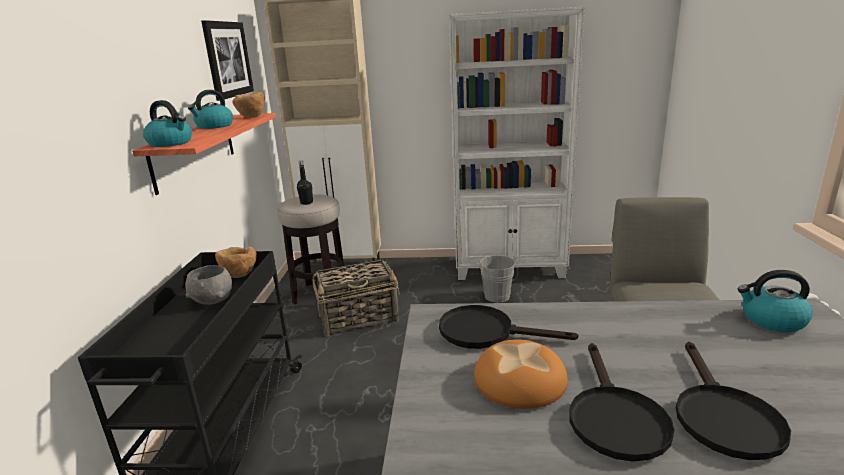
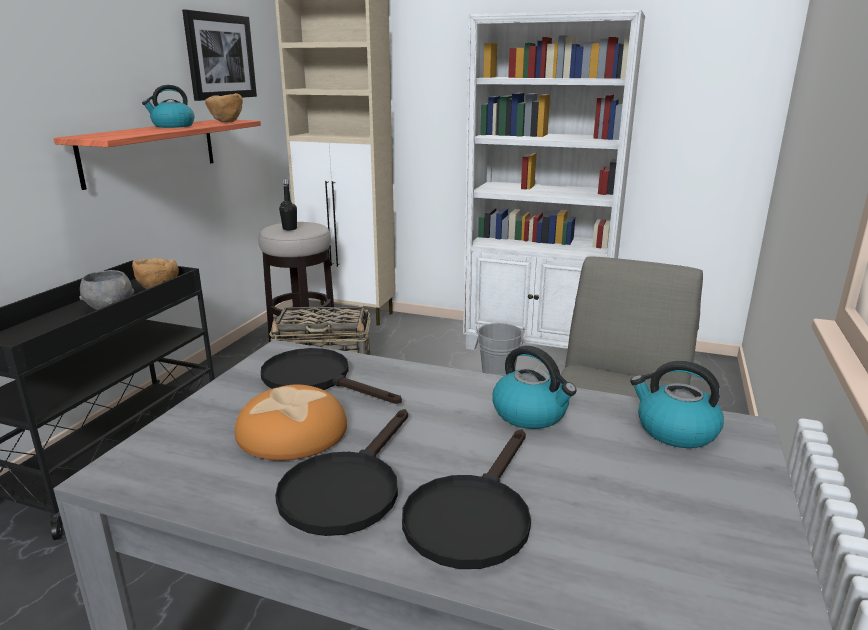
camera: 15 degrees right, 0 degrees up
(171, 143) = (97, 135): kettle -> kettle (531, 414)

